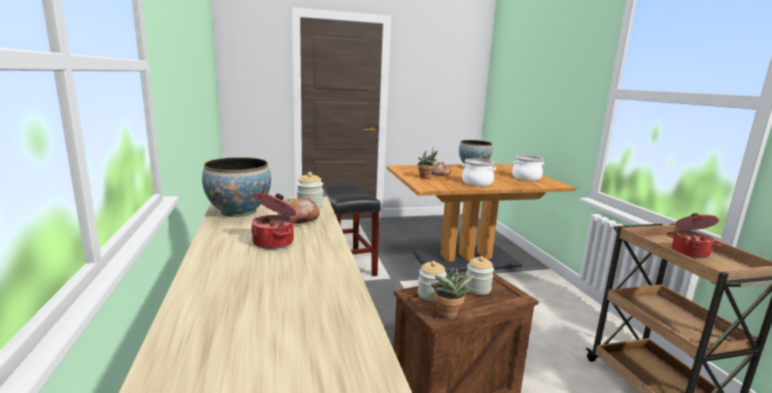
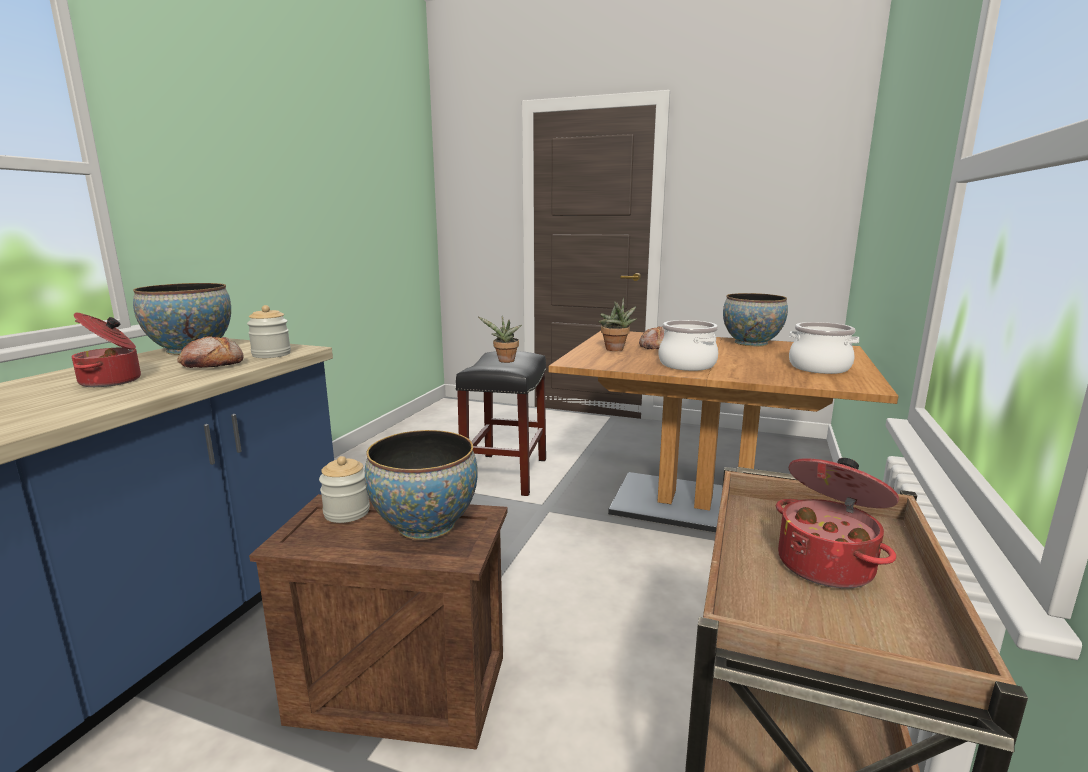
camera: 35 degrees right, 0 degrees up
(447, 316) = (302, 546): potted plant -> potted plant (505, 361)
(477, 289) = (425, 525): jar -> bowl

